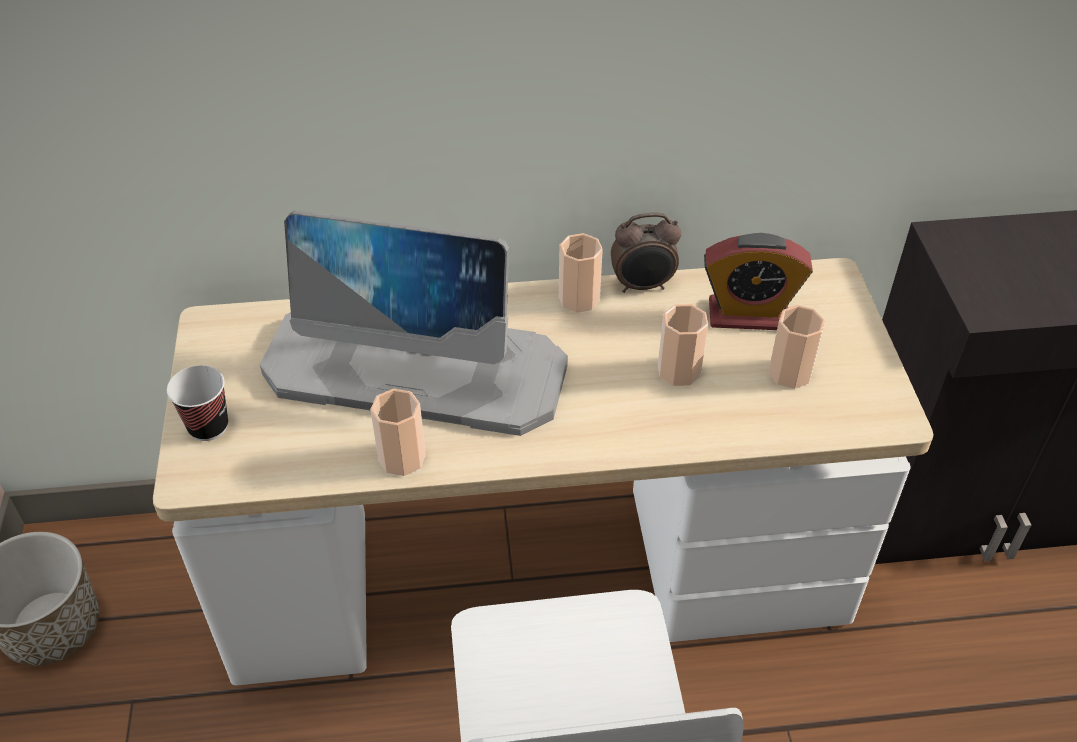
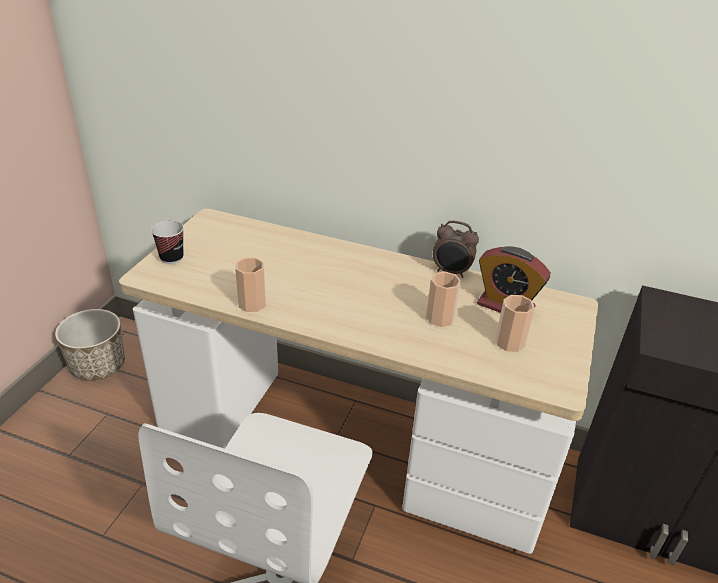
camera: 25 degrees right, 10 degrees down
(417, 370) = (294, 269): monitor -> none
(579, 299) = (409, 266): cup -> none

